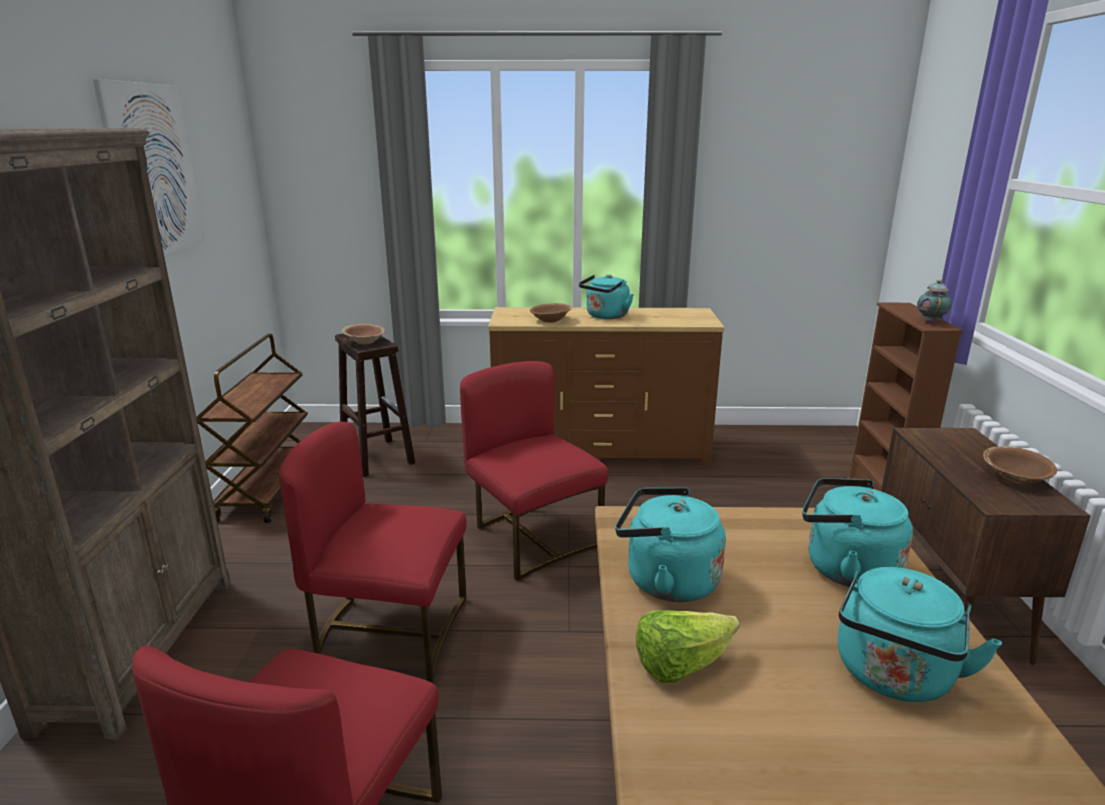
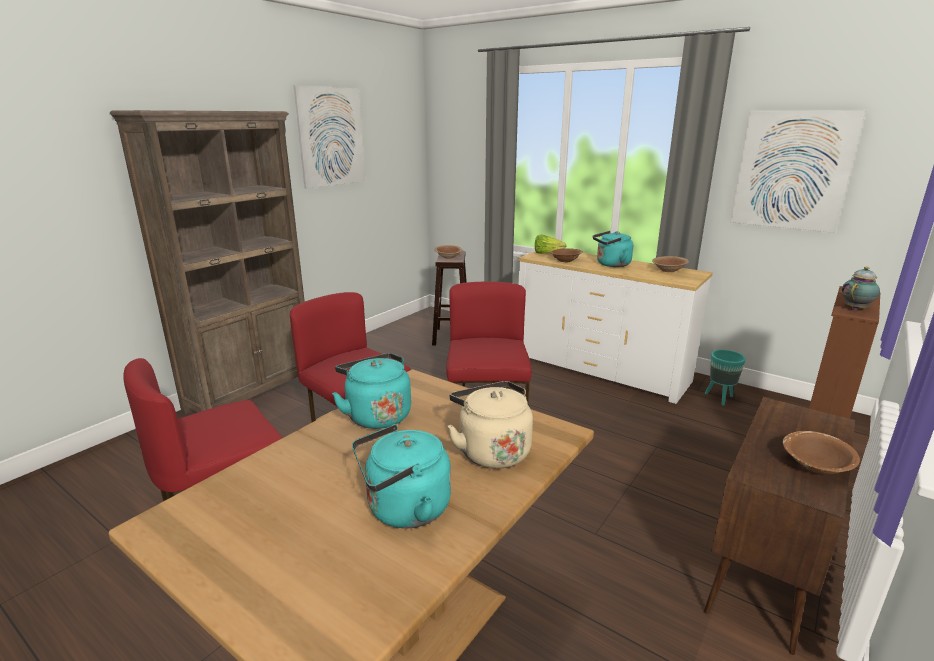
camera: 35 degrees right, 0 degrees up
(267, 489) = (378, 338): brown cart -> none
(600, 449) = (600, 370): brown dresser -> white dresser
(670, 313) = (668, 270): none -> brown bowl
(681, 665) = (310, 452): lettuce -> lettuce (547, 253)
(738, 446) = (720, 398): none -> turquoise planter
(768, 188) = (792, 171): none -> picture
(845, 569) = (491, 450): turquoise kettle -> beige kettle

